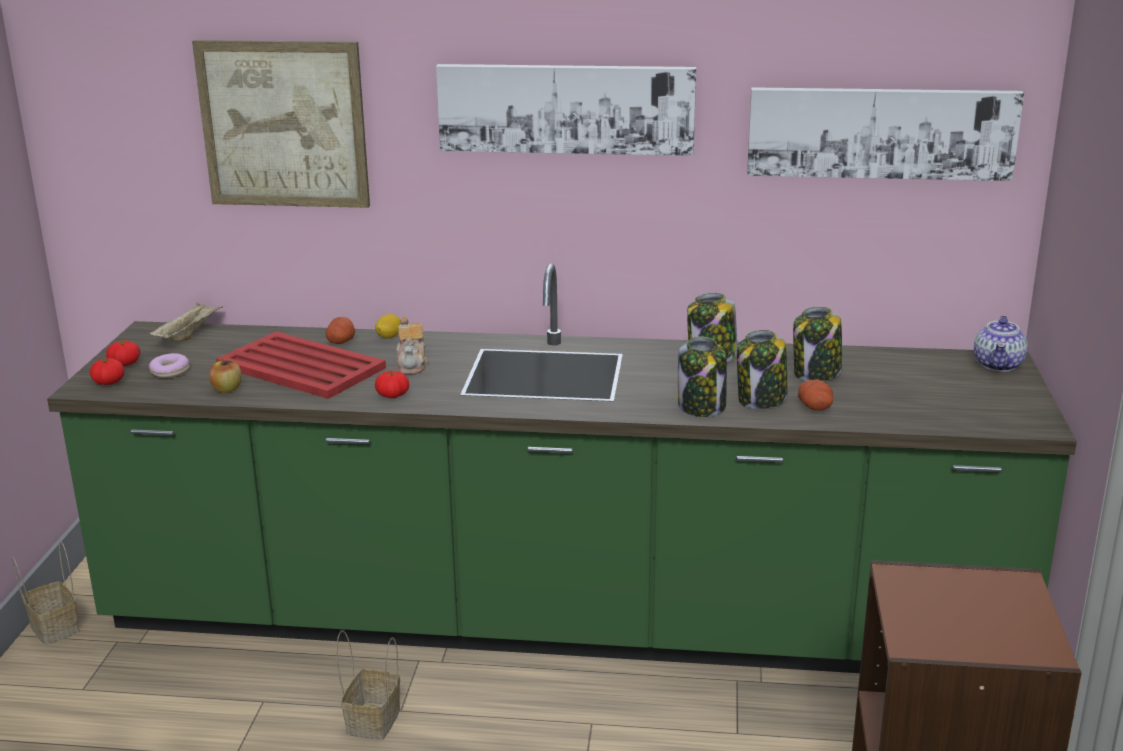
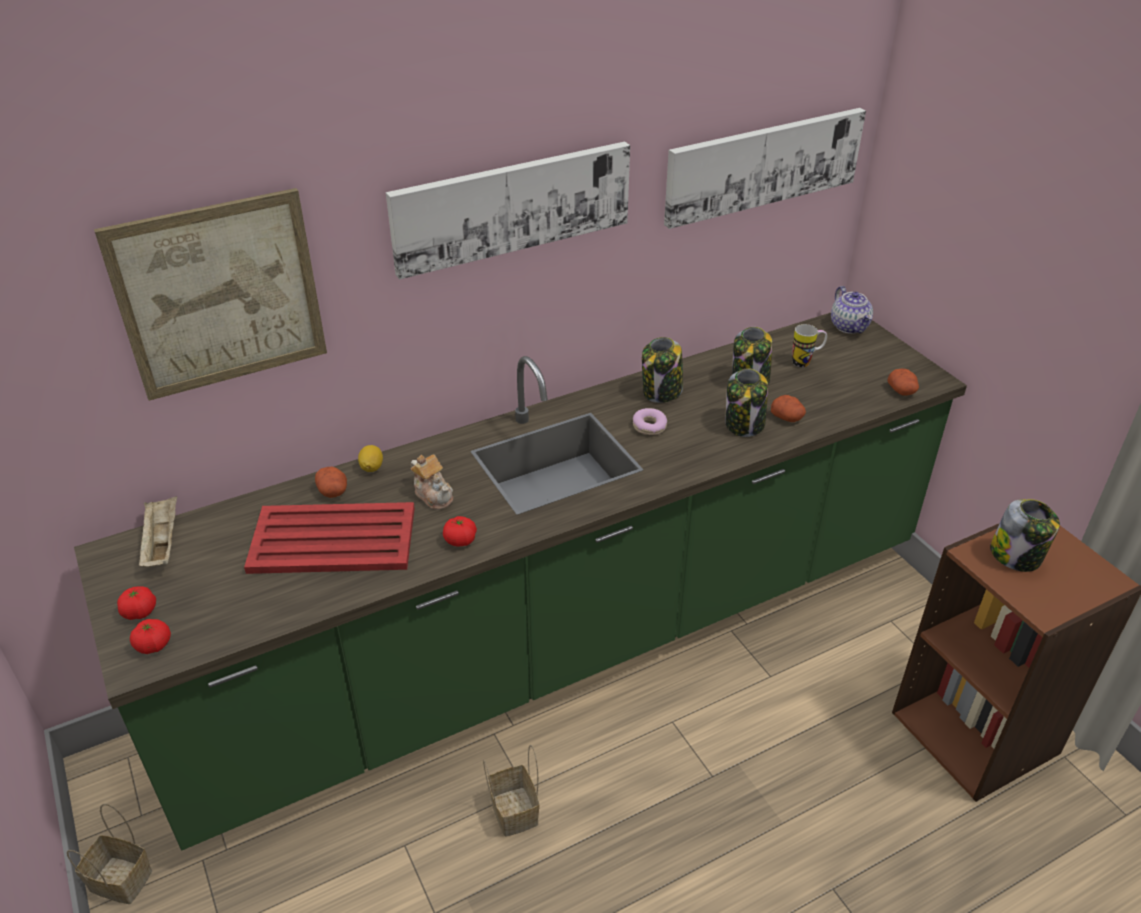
camera: 35 degrees left, 15 degrees up
(170, 372) = (204, 602): donut -> donut (649, 426)
(227, 389) = (293, 600): apple -> none
(702, 406) = (713, 449): jar -> jar (1016, 556)
(901, 377) = (806, 362): none -> mug
(983, 424) = (902, 391): none -> potato

